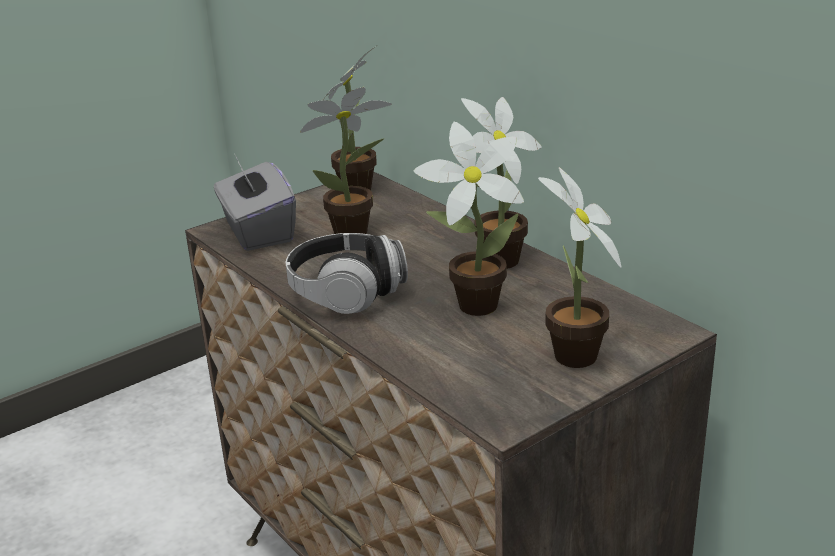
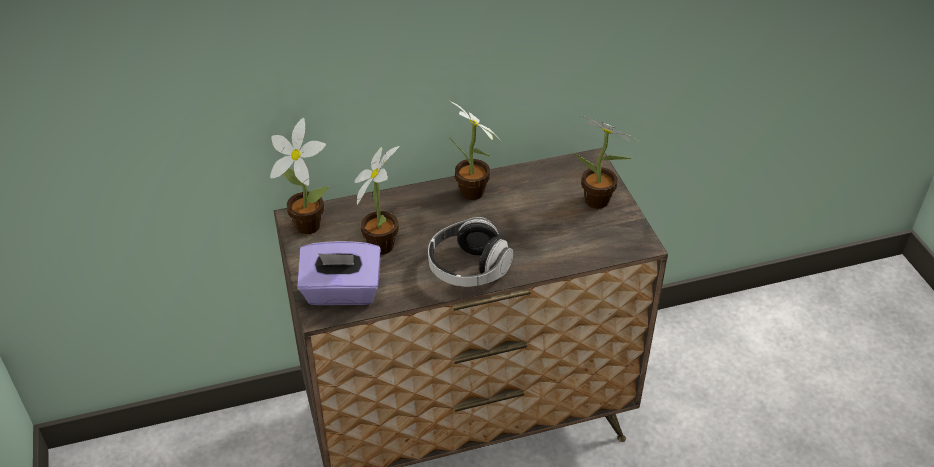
camera: 70 degrees left, 15 degrees up
(258, 232) = (342, 292): grey tissue box -> purple tissue box
(471, 305) = (519, 221): potted plant -> none

